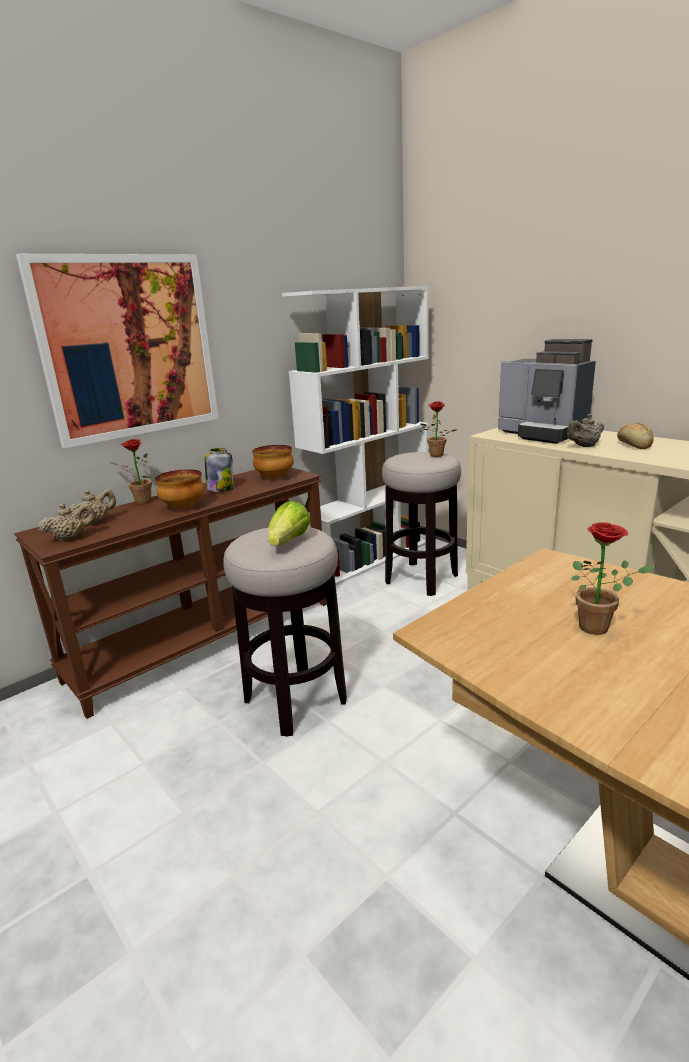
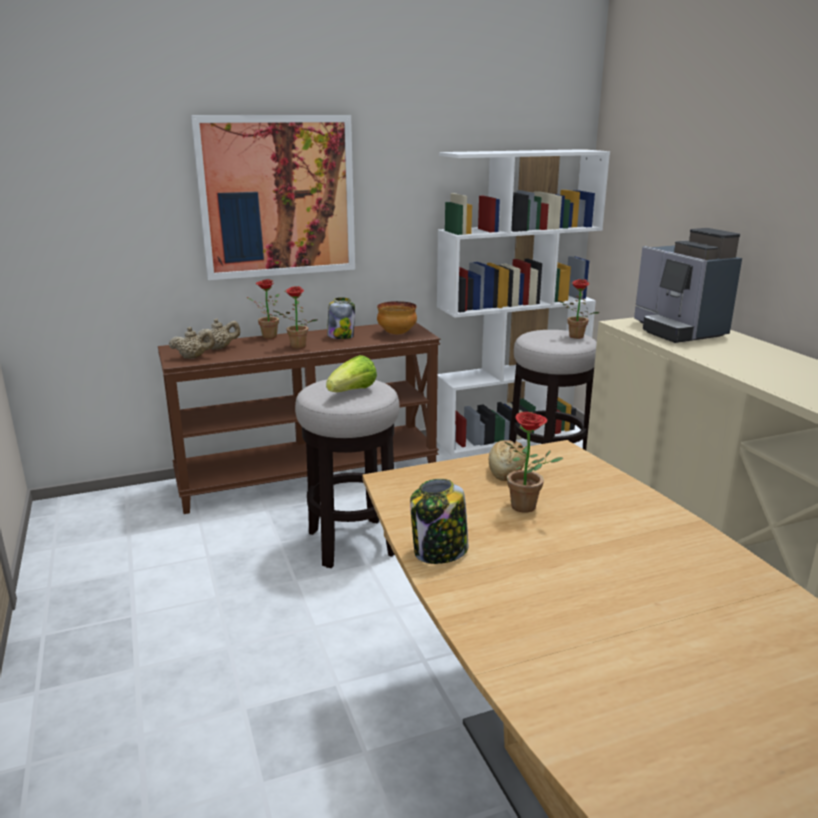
camera: 20 degrees right, 0 degrees up
(182, 507) = (295, 347): bowl -> potted plant
(582, 709) = (439, 552): none -> jar
(584, 446) = (699, 350): beige teapot -> none
(634, 445) = (755, 358): bread -> bread (506, 470)

